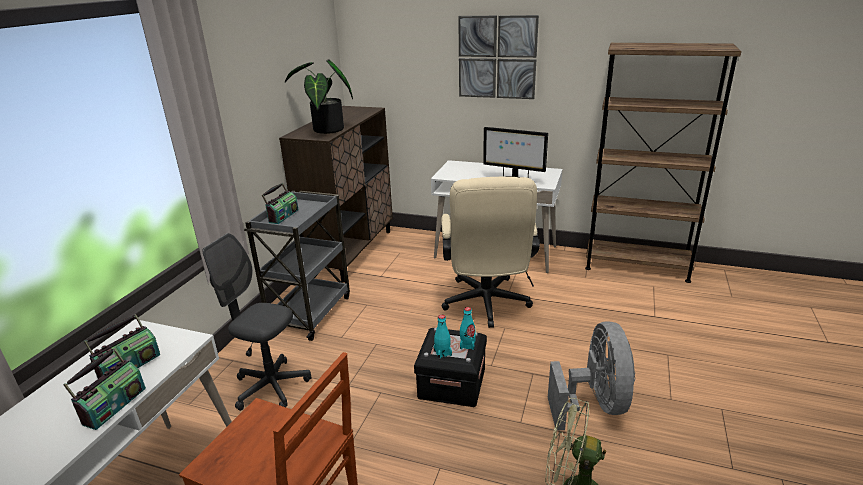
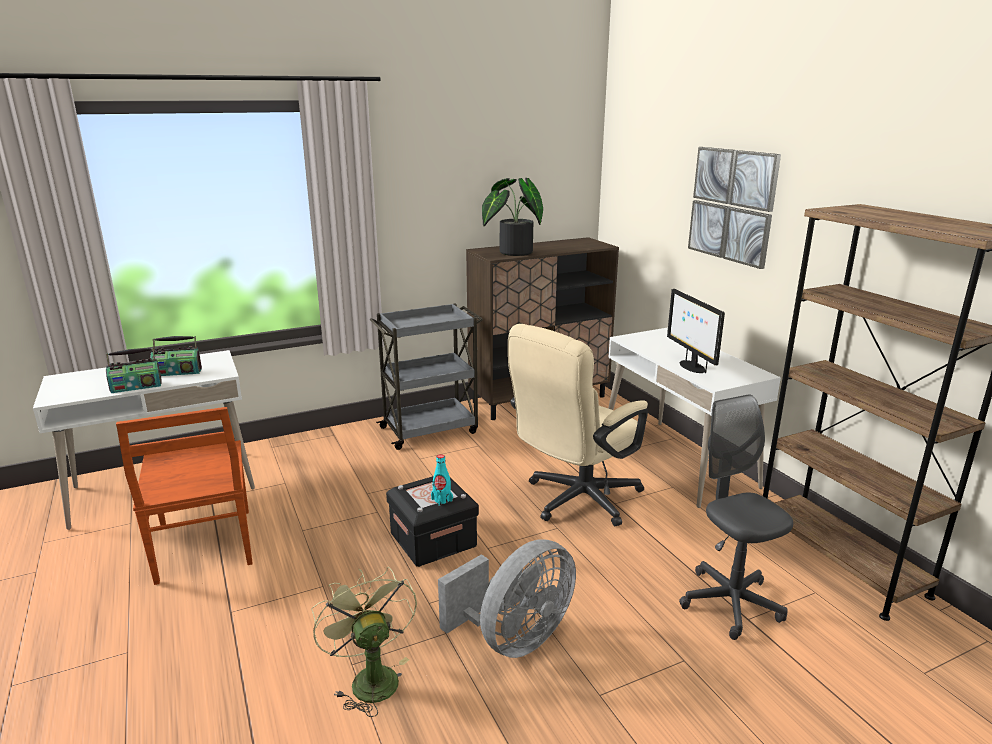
camera: 45 degrees right, 5 degrees down
(271, 387) = (324, 465): grey office chair -> grey office chair (730, 603)
(283, 216) = (416, 320): radio -> none
(442, 353) = (413, 494): turquoise bottle -> none

